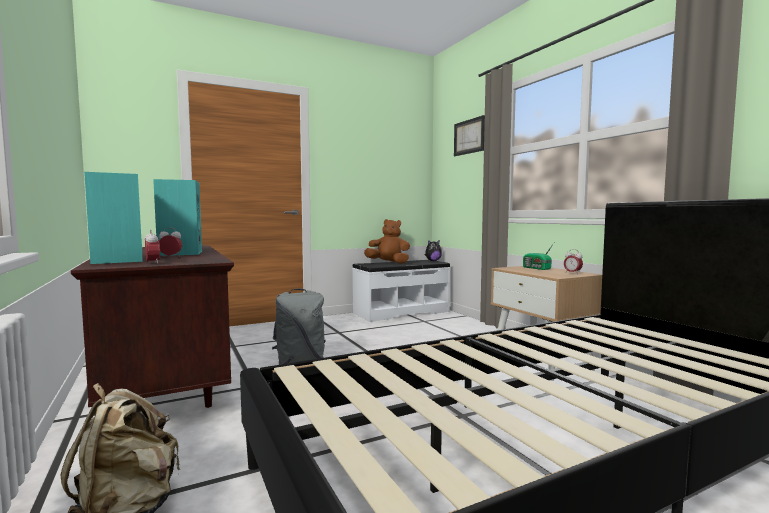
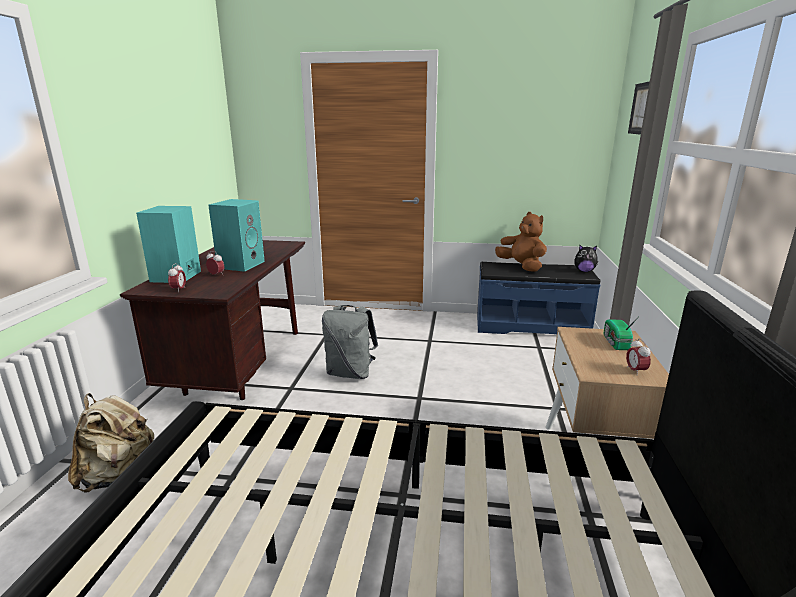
camera: 35 degrees right, 15 degrees up
(401, 312) = (530, 325): white bench -> blue bench

